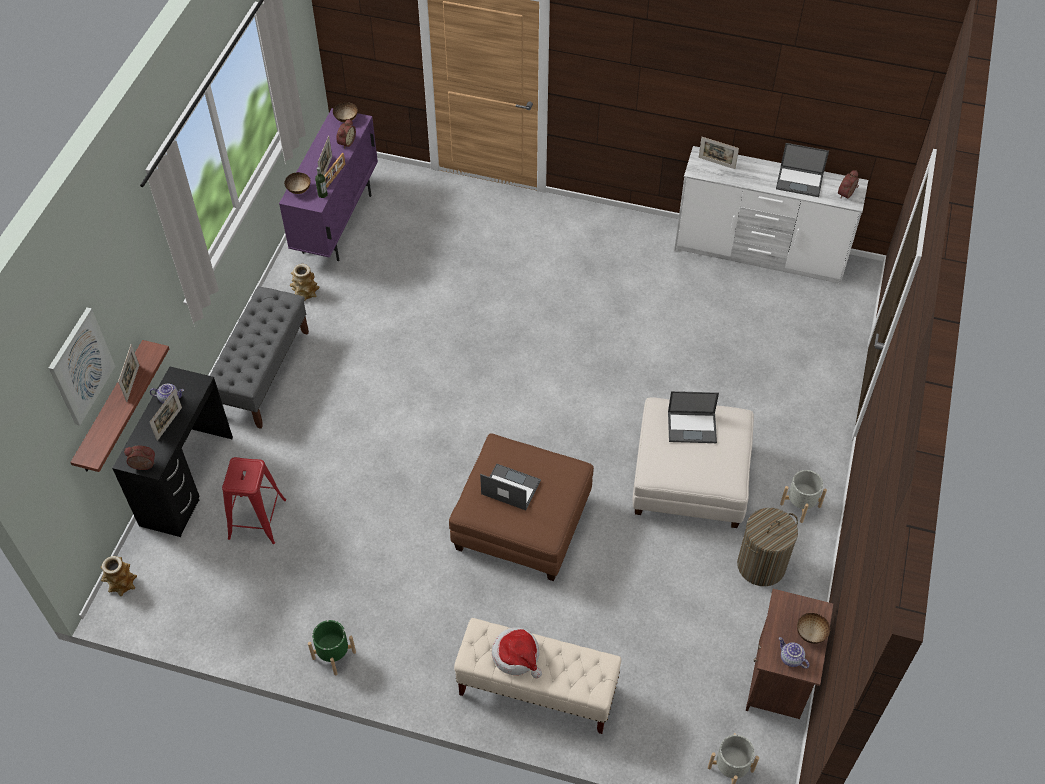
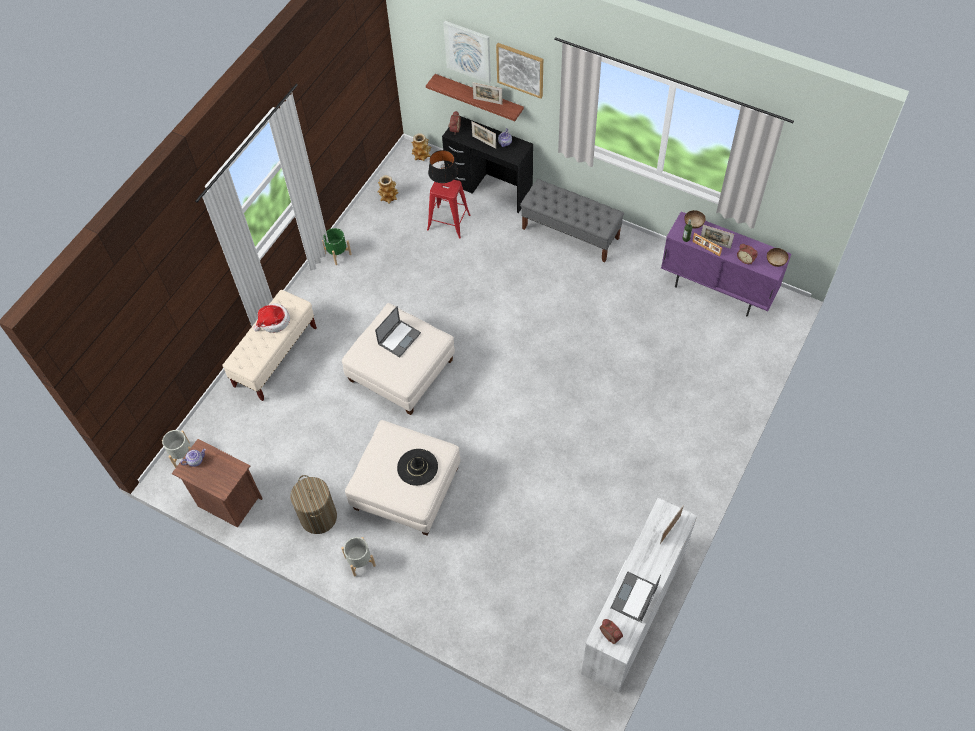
camera: 105 degrees right, 5 degrees up
(122, 297) = (520, 69): none -> picture
(239, 477) = (444, 184): none -> black table lamp
(305, 293) = (644, 263): vase -> vase (388, 196)
(522, 523) = (401, 370): brown ottoman -> white ottoman
(692, 427) = (417, 467): laptop -> black hat
(811, 634) = (207, 479): bowl -> none

